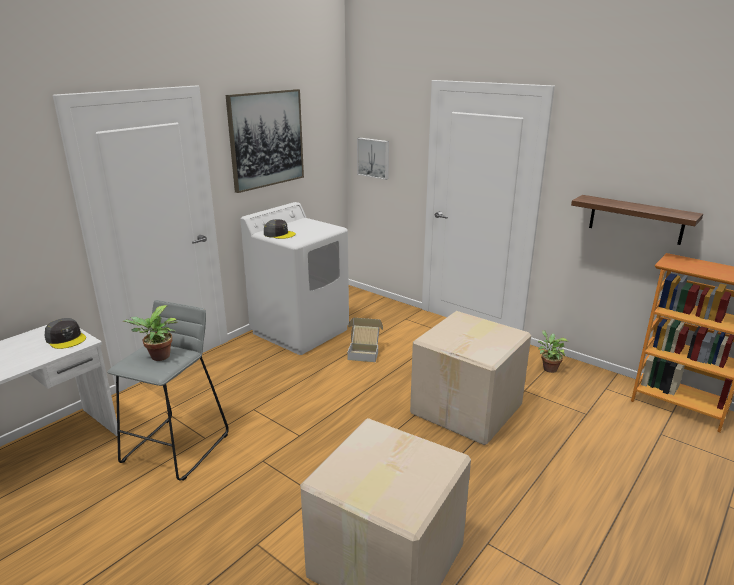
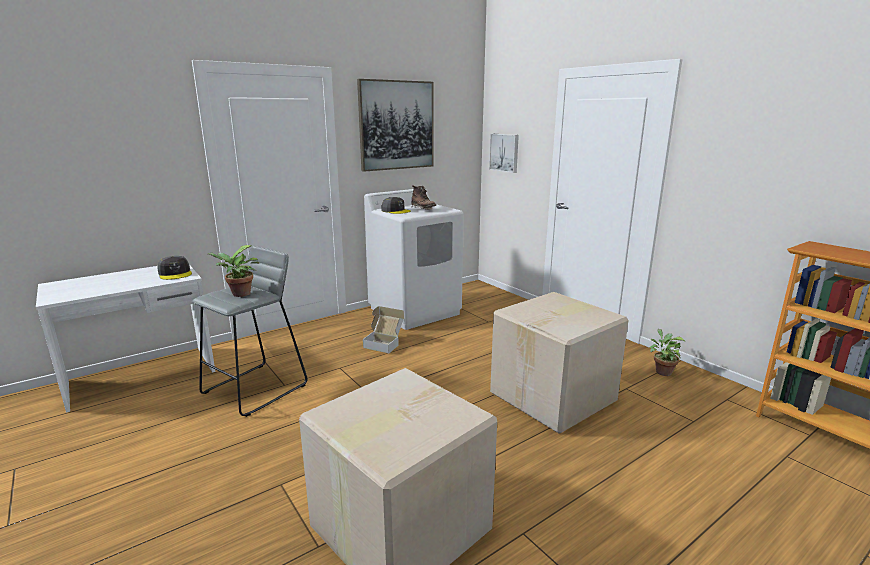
camera: 15 degrees right, 5 degrees down
(306, 229) = (423, 209): none -> brown boot
(364, 352) = (467, 334): cardboard box -> cardboard box (385, 343)
(636, 219) = (772, 203): shelf -> none

